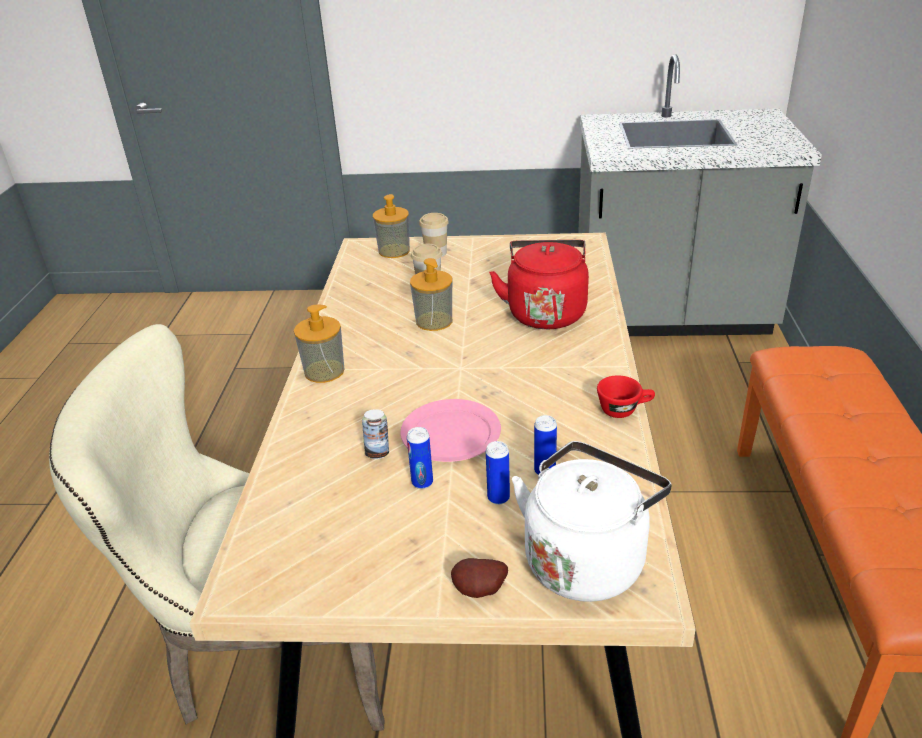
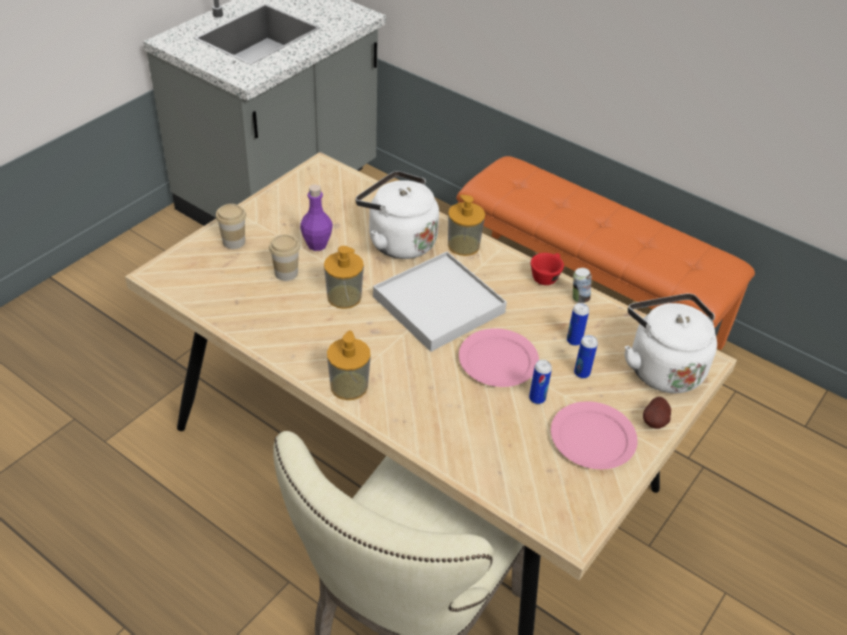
camera: 60 degrees left, 10 degrees up
(378, 453) = (485, 404): can -> can (579, 298)
(394, 251) = (197, 261): soap dispenser -> soap dispenser (463, 245)
(402, 548) = (592, 437): none -> pink plate
(483, 282) = (317, 244): none -> purple bottle
(487, 368) = (438, 304): none -> white tray
(545, 312) = (398, 241): red kettle -> white kettle

